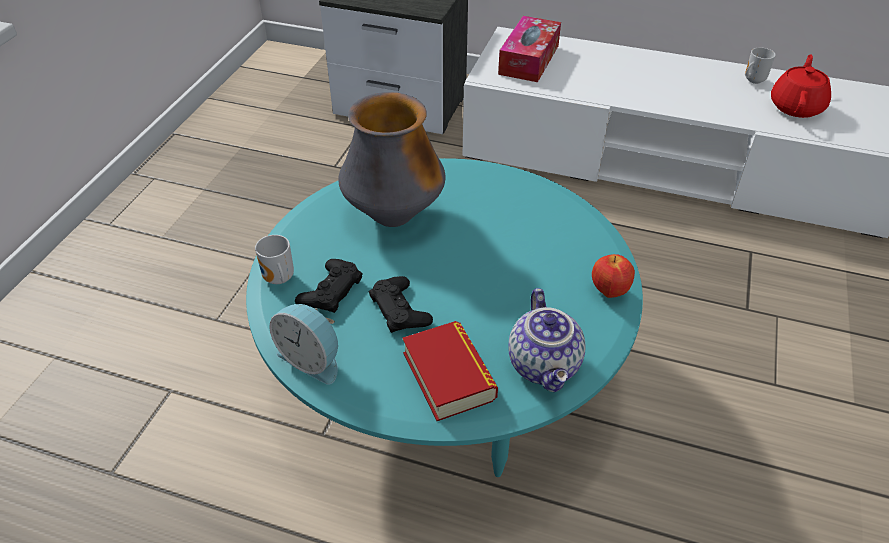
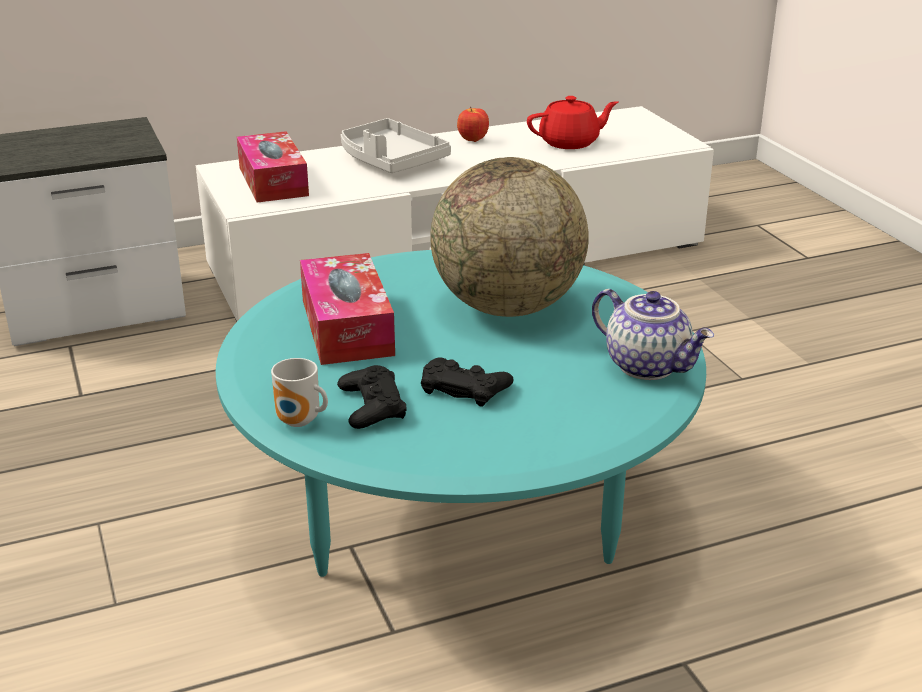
camera: 40 degrees left, 15 degrees down
(312, 359) = (436, 460): alarm clock -> none
(394, 216) = (347, 327): vase -> tissue box
(448, 376) = (581, 410): book -> none
(515, 254) = (508, 307): none -> globe
(609, 291) = (624, 299): apple -> apple (472, 140)
(630, 71) = (390, 161): none -> grey tray
(752, 80) = (509, 136): mug -> none
(796, 106) = (570, 142): red teapot -> red teapot turned 90 degrees clockwise

